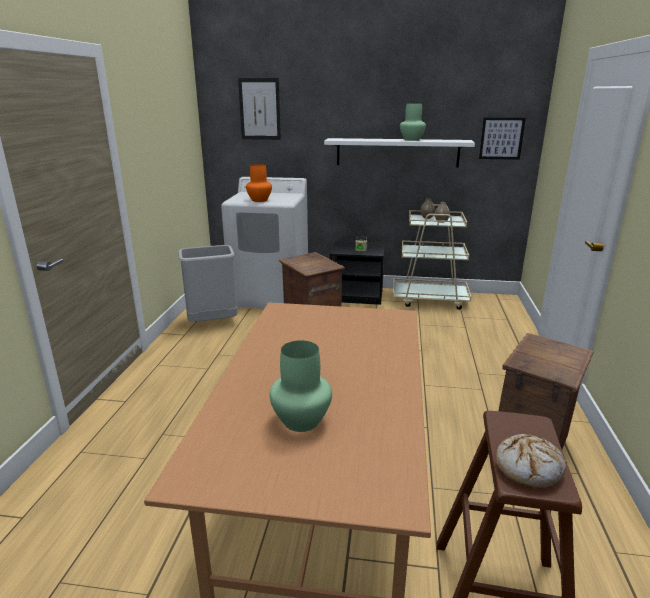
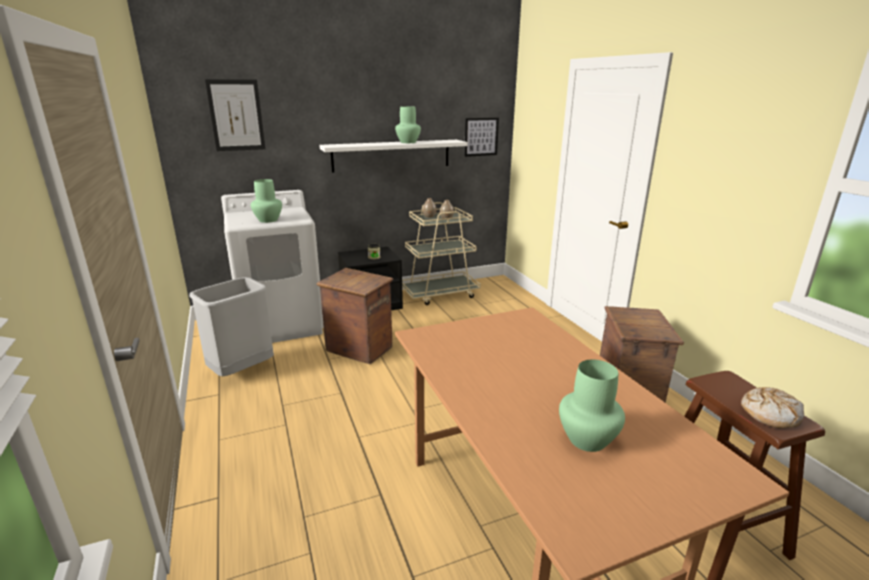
camera: 30 degrees left, 0 degrees up
(259, 200) = (268, 220): orange vase -> green vase

